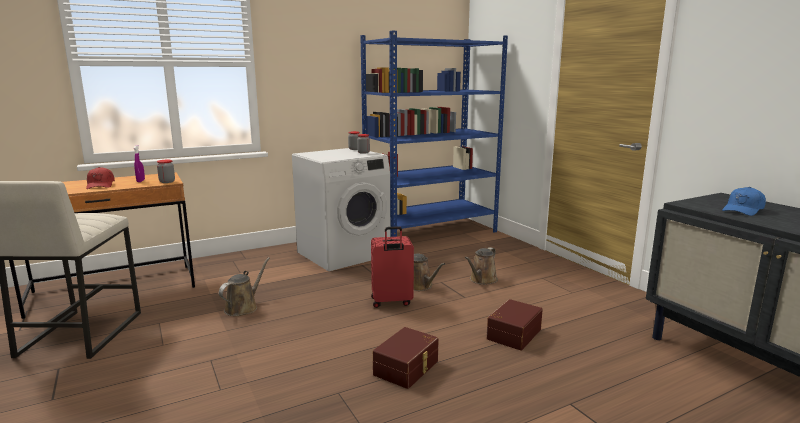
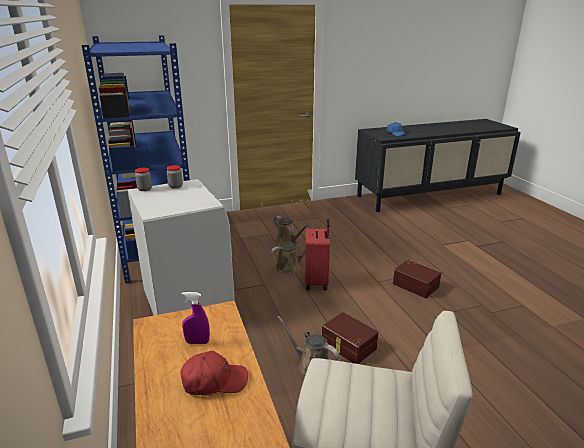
camera: 80 degrees left, 10 degrees up
(167, 182) = (219, 314): jar -> none
(512, 333) = (372, 245): brown storage box -> brown storage box (348, 346)

